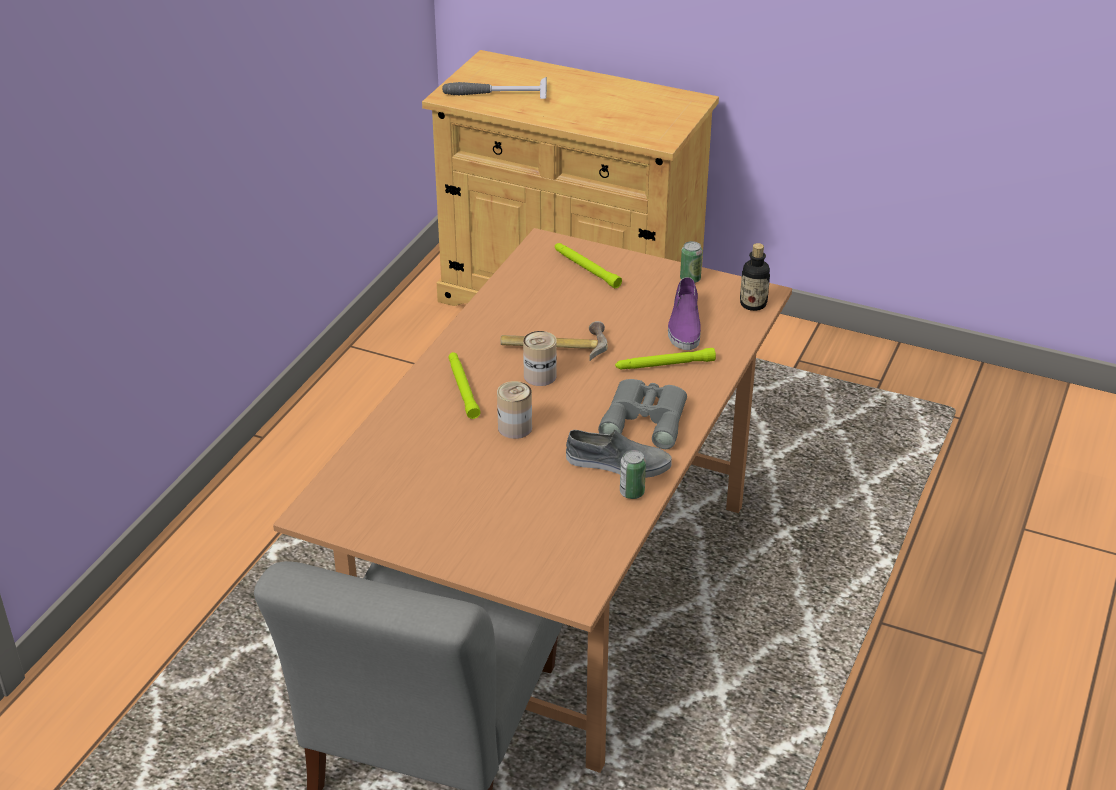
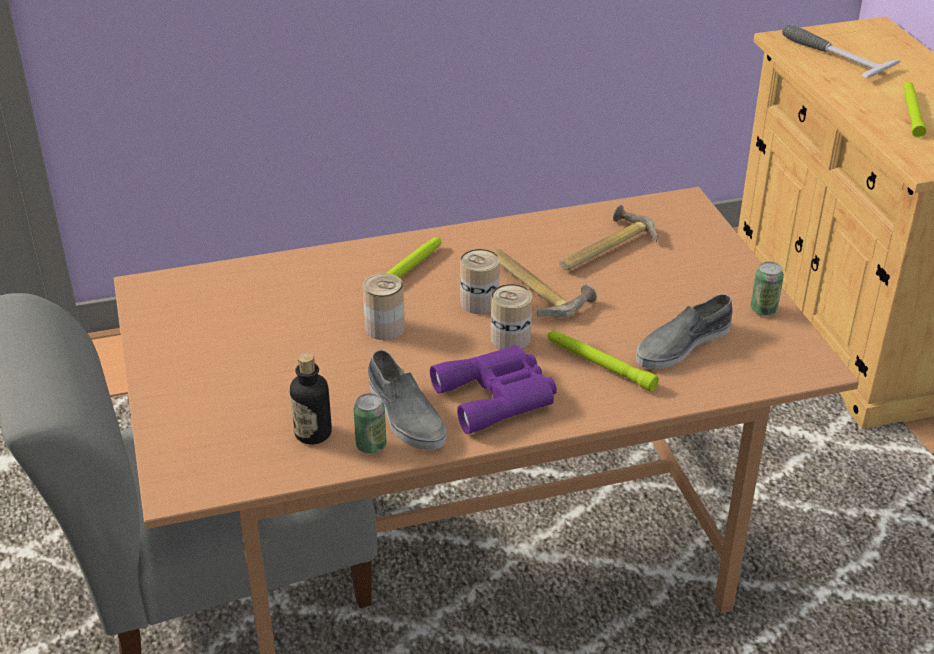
camera: 50 degrees right, 0 degrees up
(548, 298) = (603, 247): none -> hammer
(586, 268) = (681, 243): green flashlight -> green flashlight (912, 113)
(595, 384) = (510, 339): none -> can
(646, 418) = (499, 396): grey binoculars -> purple binoculars
(684, 325) = (682, 344): purple shoe -> grey shoe
(753, 304) = (786, 369): bottle -> bottle (313, 433)

